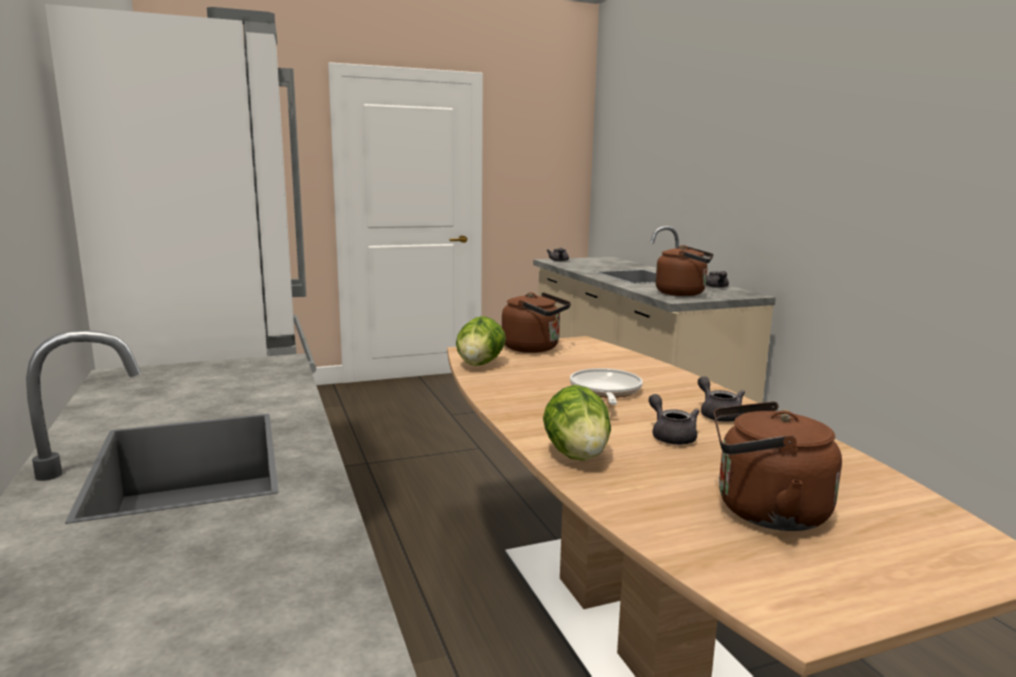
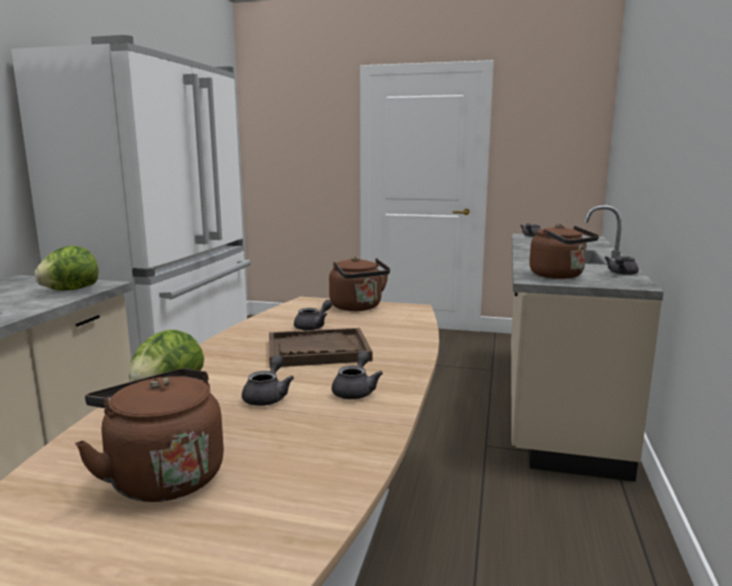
camera: 35 degrees right, 0 degrees up
(480, 364) = (286, 312): lettuce -> lettuce (70, 290)
(543, 372) = (313, 326): none -> grey teapot
(605, 391) = (318, 350): frying pan -> brown tray

